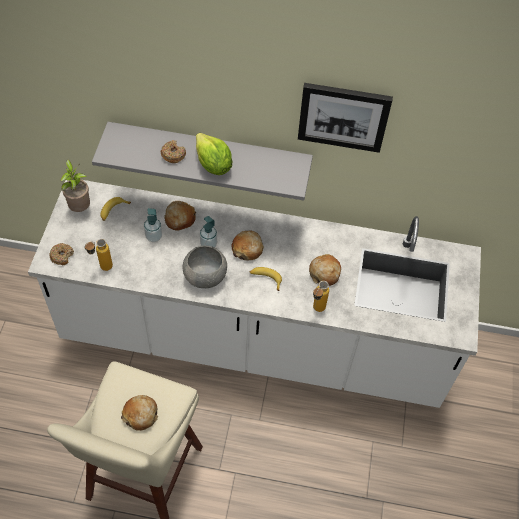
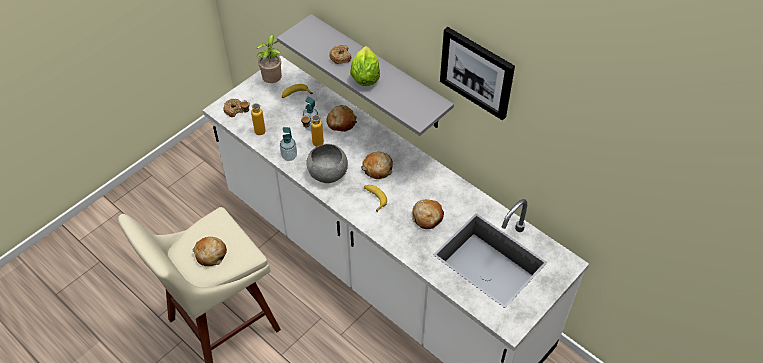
camera: 35 degrees right, 5 degrees down
(208, 244) = (349, 151): soap dispenser -> soap dispenser (289, 156)
(316, 311) = (397, 243): bottle -> bottle (313, 144)

